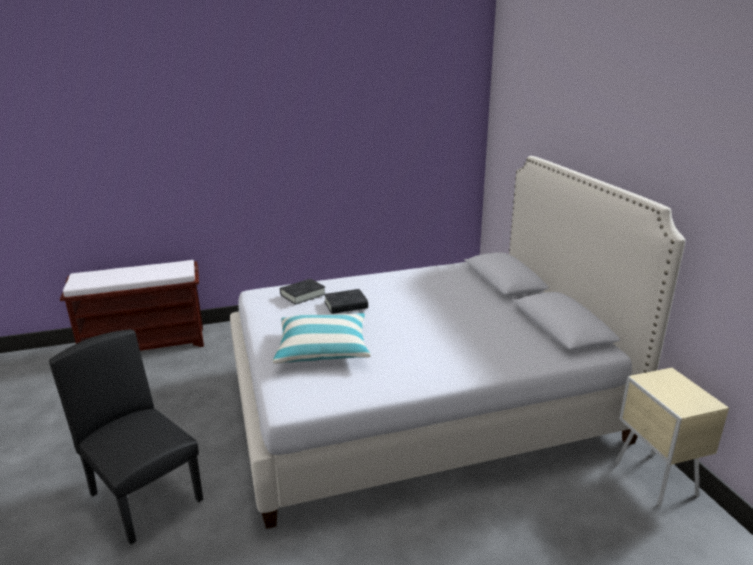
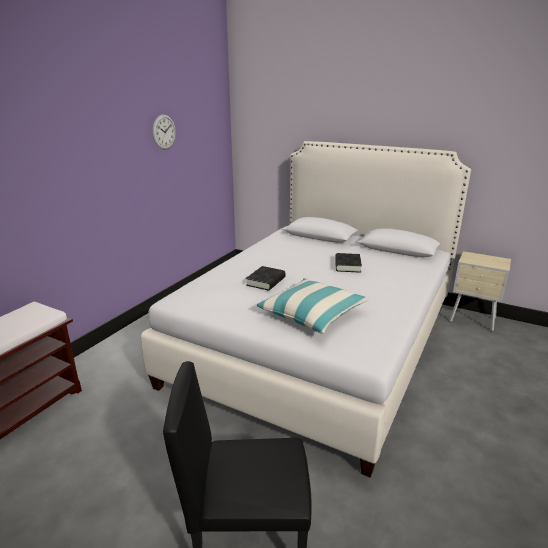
camera: 45 degrees left, 0 degrees up
(303, 294) = (218, 287): black book -> black book (347, 265)
(370, 126) = (164, 132): none -> wall clock

